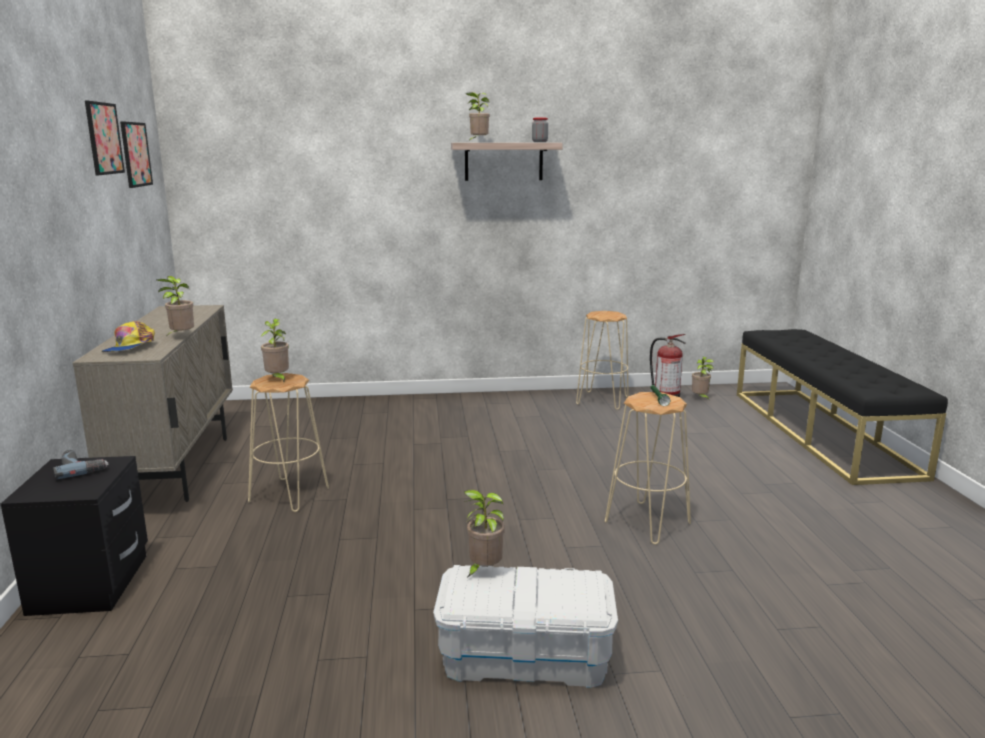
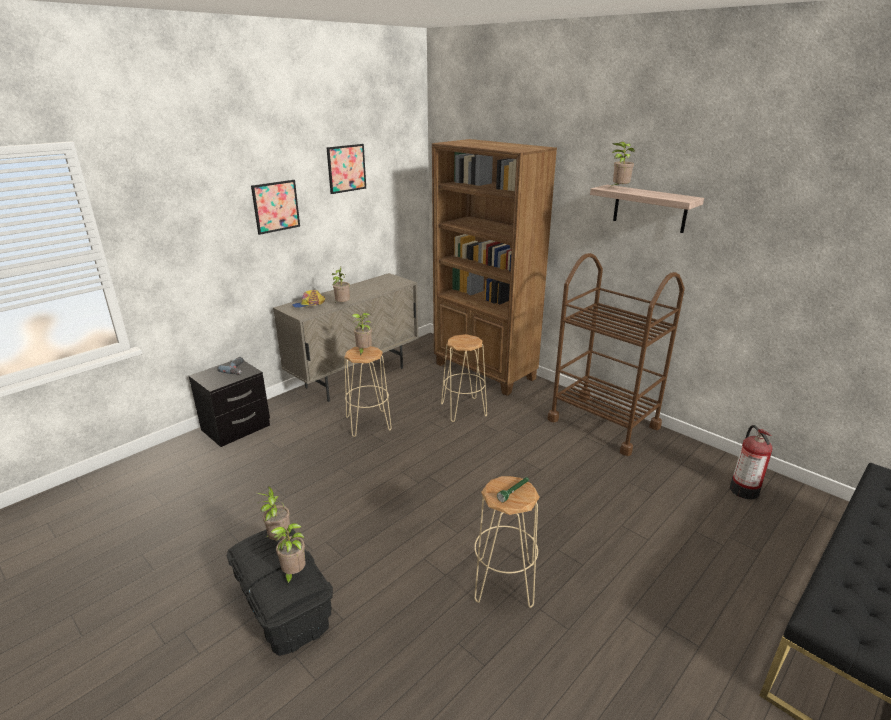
camera: 50 degrees right, 10 degrees up
(135, 154) = (388, 173): picture -> picture (276, 206)
(332, 409) = (485, 372): none -> brown bookcase
(512, 403) = (603, 423): none -> brown cart
(524, 657) = (283, 606): white storage box -> black storage box
(539, 142) = (676, 197): jar -> none
(602, 400) = (683, 457): beige stool -> beige stool (464, 409)
(700, 398) = (789, 506): potted plant -> potted plant (293, 574)

